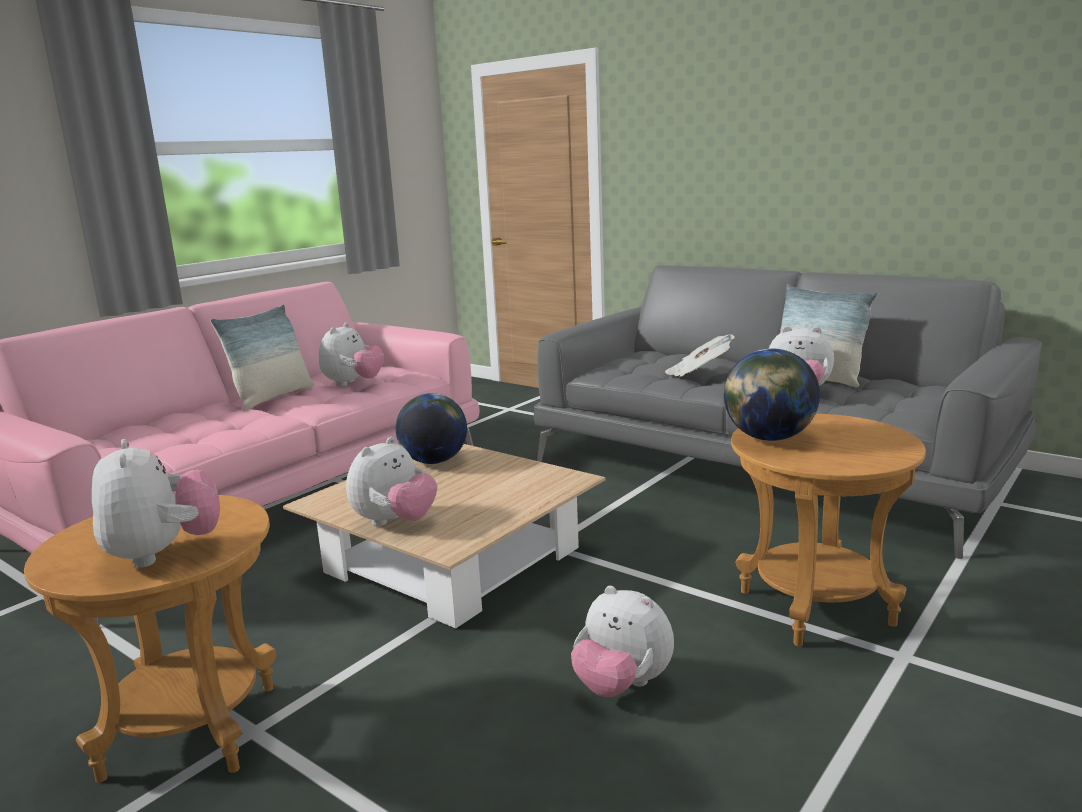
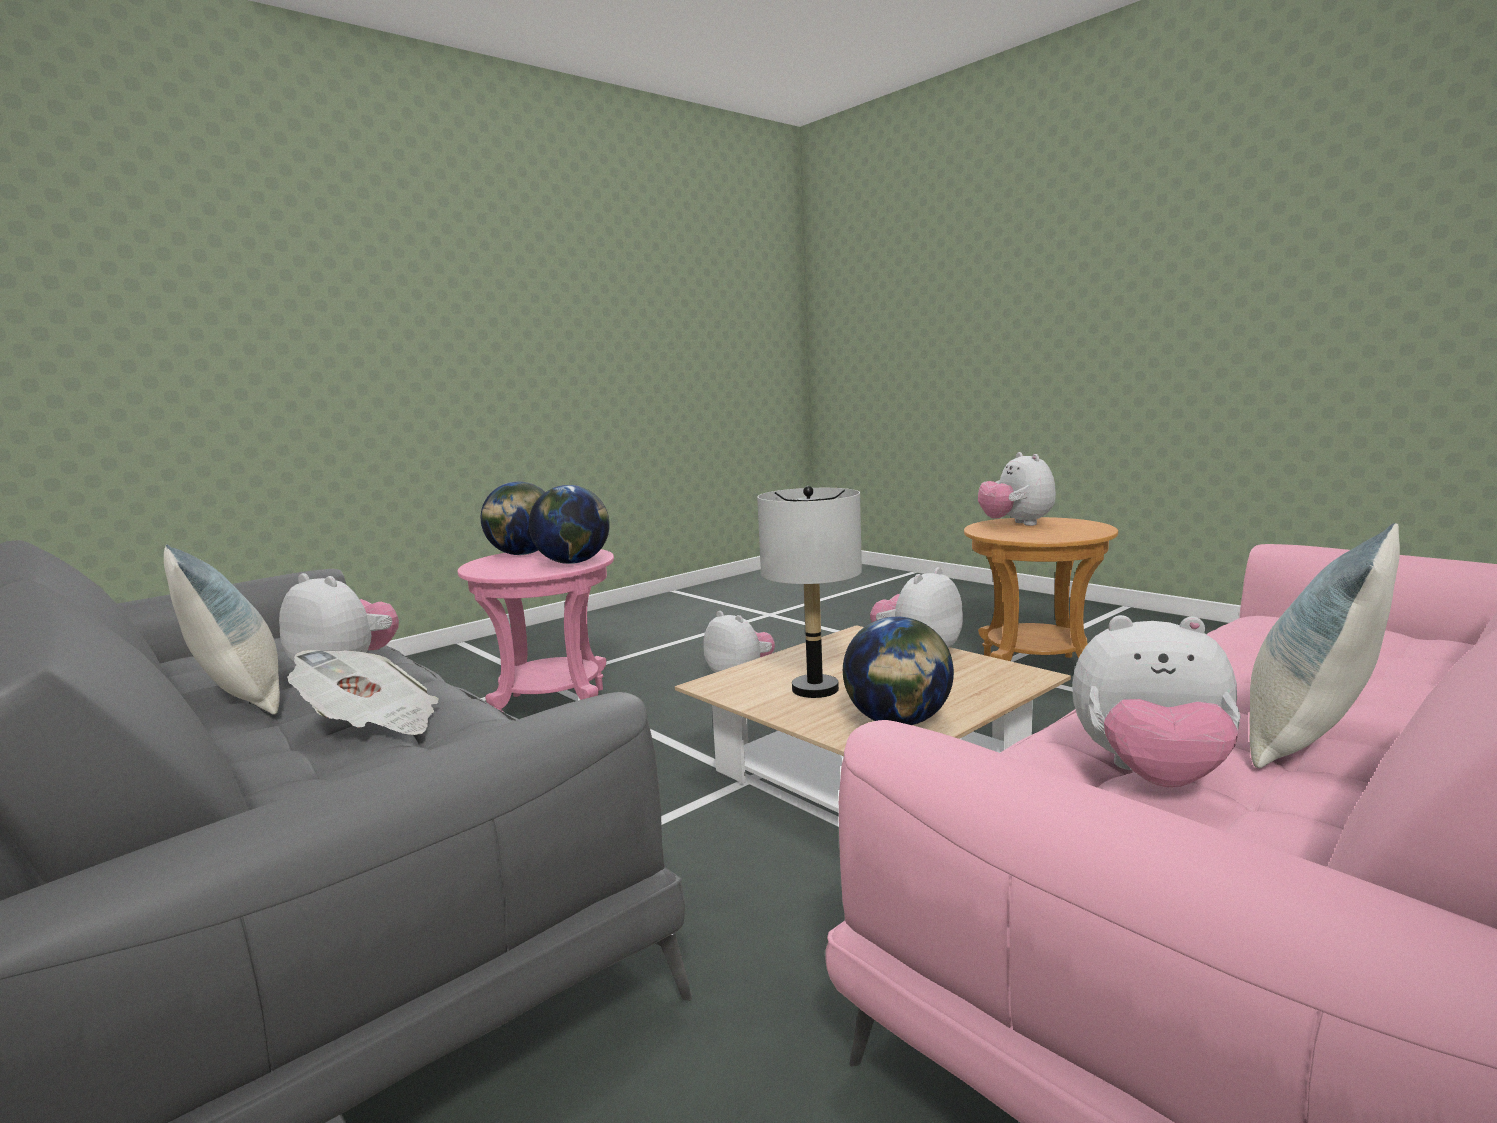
camera: 170 degrees left, 5 degrees down
(353, 384) = (1152, 776): plush toy -> plush toy turned 105 degrees counterclockwise
(491, 479) = (814, 689): none -> grey table lamp
(815, 607) = (552, 707): brown side table -> pink side table
(878, 452) = (523, 554): none -> globe

